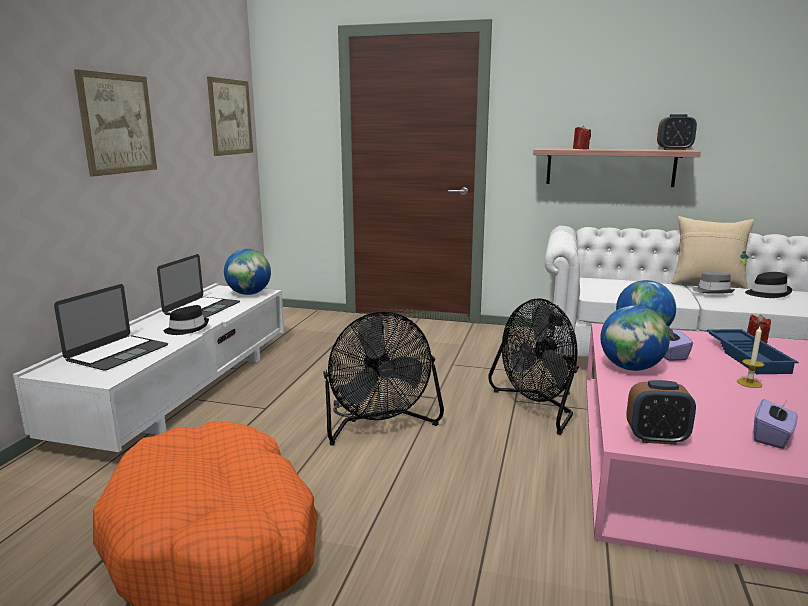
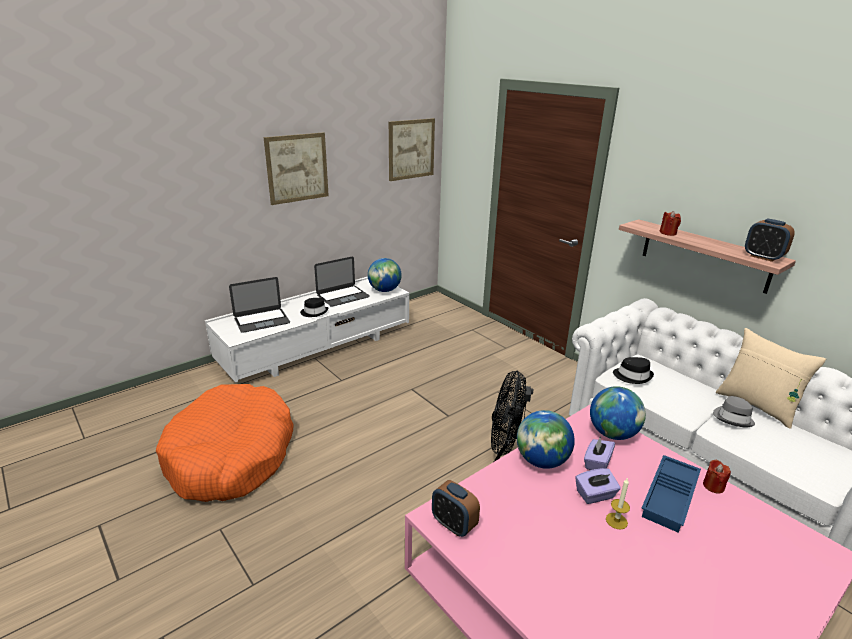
camera: 35 degrees right, 10 degrees up
(374, 424) = (385, 420): black fan -> none
(767, 293) = (792, 443): black hat -> black hat (632, 376)
(772, 437) = (538, 571): purple tissue box -> purple tissue box (595, 495)

